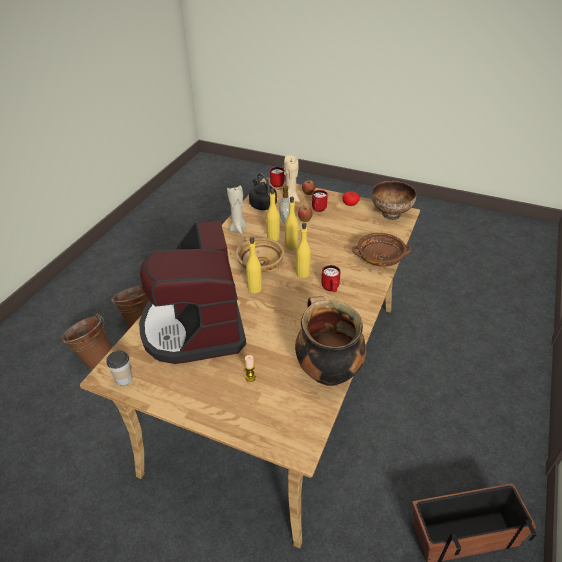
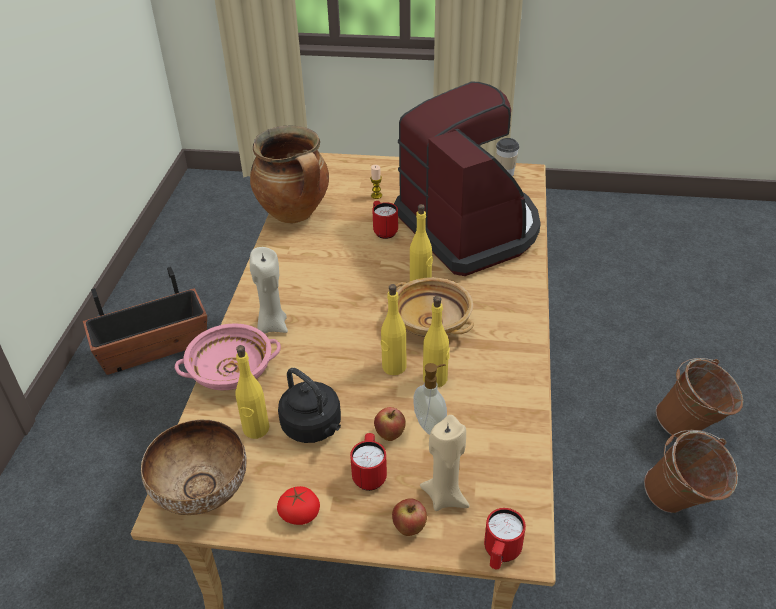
camera: 165 degrees right, 0 degrees up
(238, 229) = (510, 384): beige candle -> beige candle (272, 325)
(262, 204) = (501, 464): black kettle -> black kettle (314, 427)
(303, 273) = (357, 320): yellow bottle -> yellow bottle (256, 429)
(331, 288) = (308, 304): red mug -> red mug (383, 231)
(380, 258) = (231, 372): brown bowl -> pink bowl

